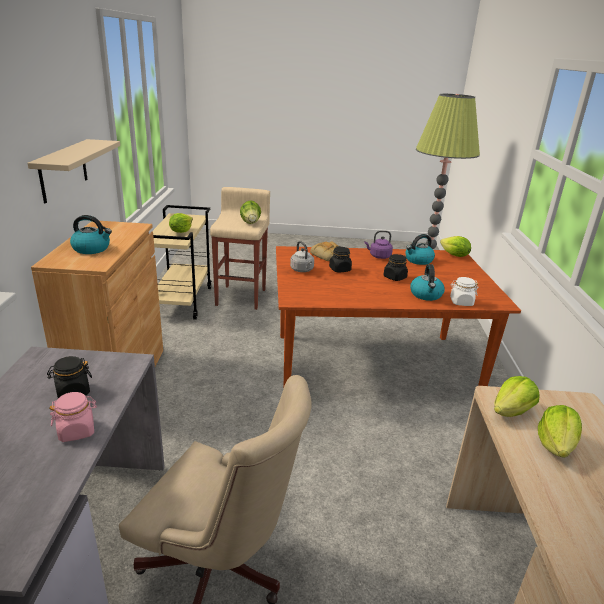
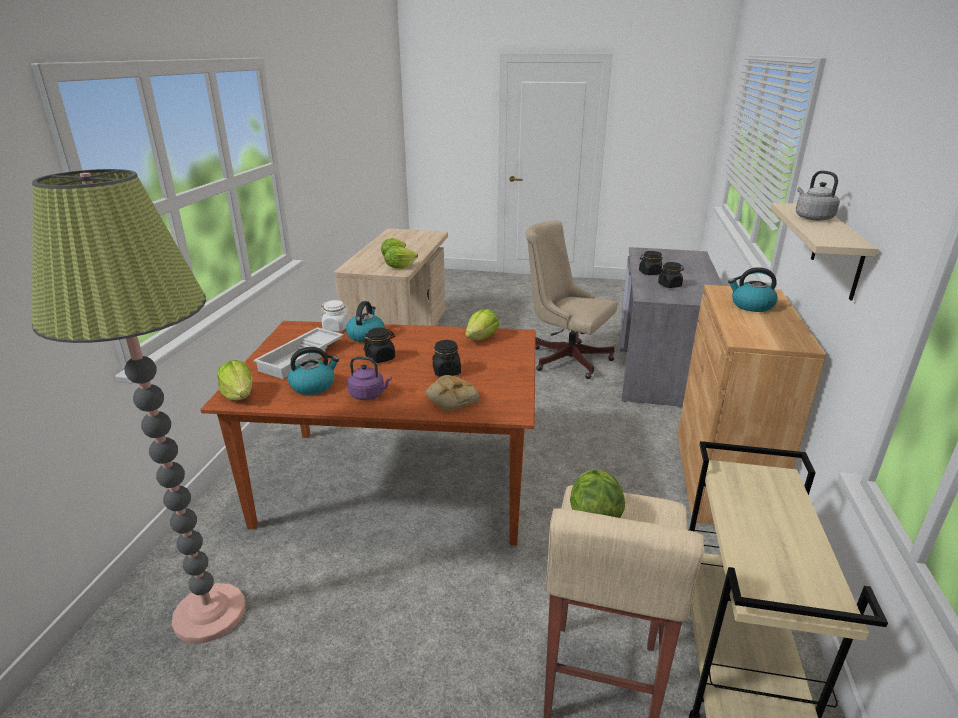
camera: 170 degrees left, 0 degrees up
(77, 431) = (649, 273): pink jar -> black jar
(181, 231) = (749, 510): lettuce -> lettuce (482, 338)
(302, 270) = (499, 371): grey kettle -> grey kettle (812, 218)
(451, 276) = (302, 358): none -> white tray

